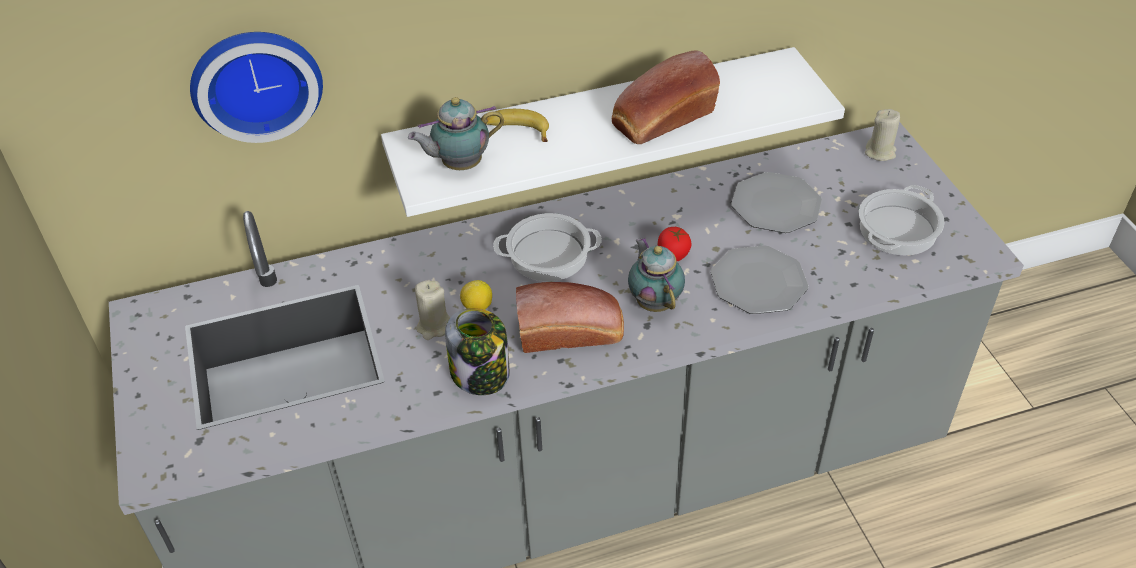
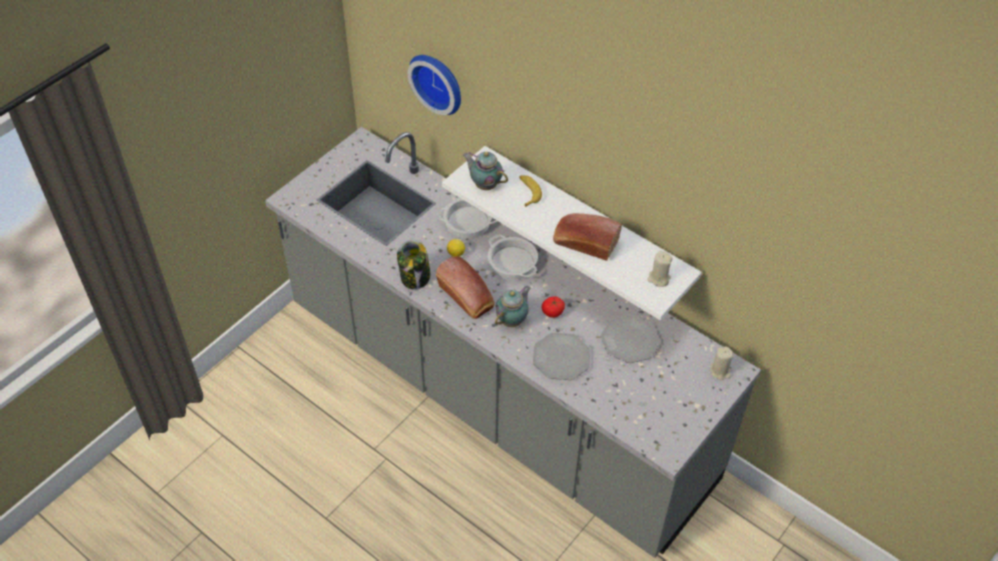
camera: 55 degrees right, 5 degrees up
(434, 326) = (431, 244): beige candle -> beige candle (658, 279)
(898, 230) = (655, 405): cooking pot -> cooking pot (467, 222)

